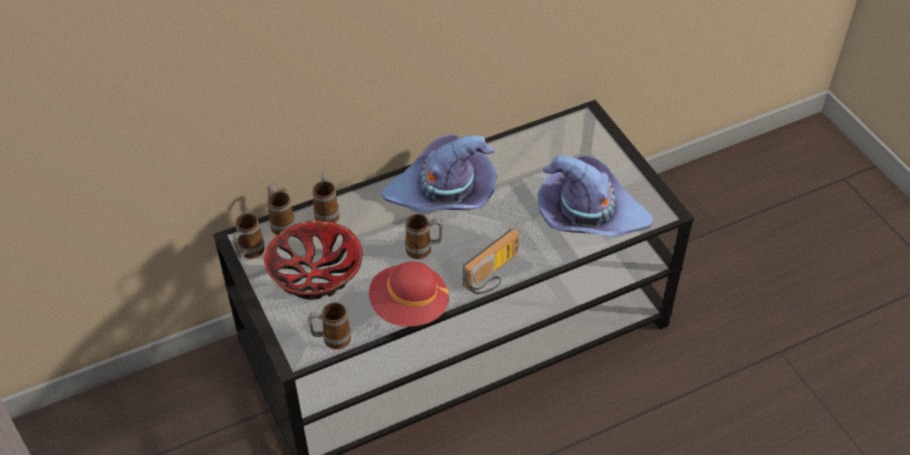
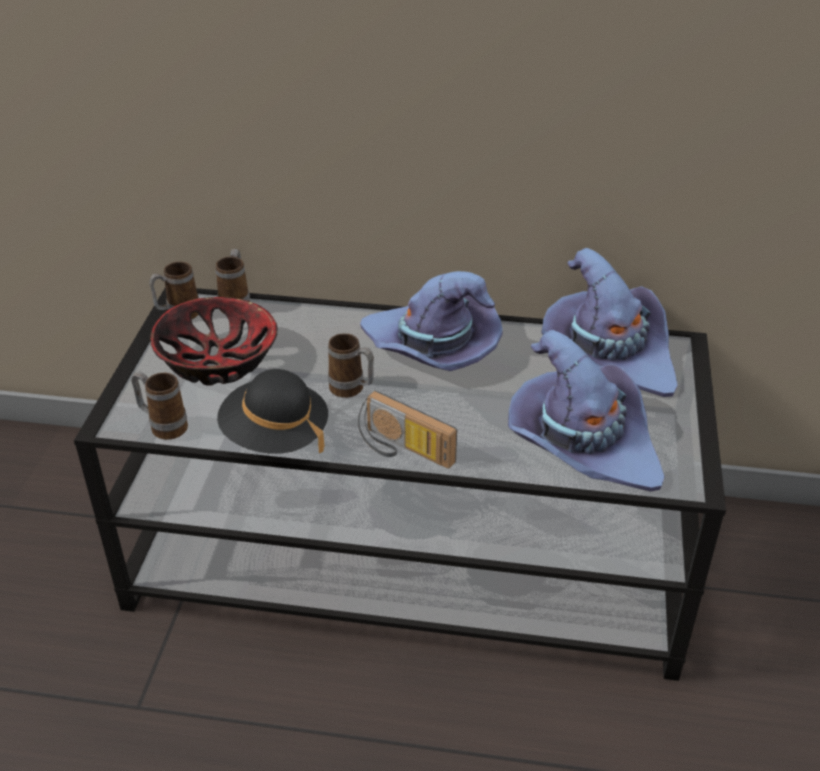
camera: 35 degrees right, 10 degrees down
(327, 212) = (292, 314): mug -> none
(409, 307) = (275, 436): red hat -> black hat
(493, 274) = (402, 450): radio -> radio turned 45 degrees clockwise
(551, 143) = (608, 354): none -> purple hat

